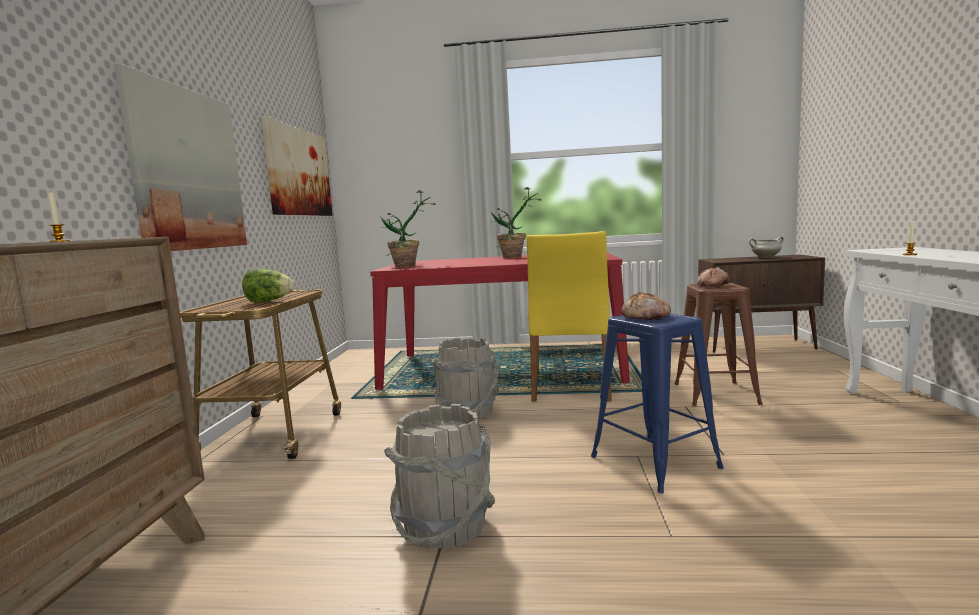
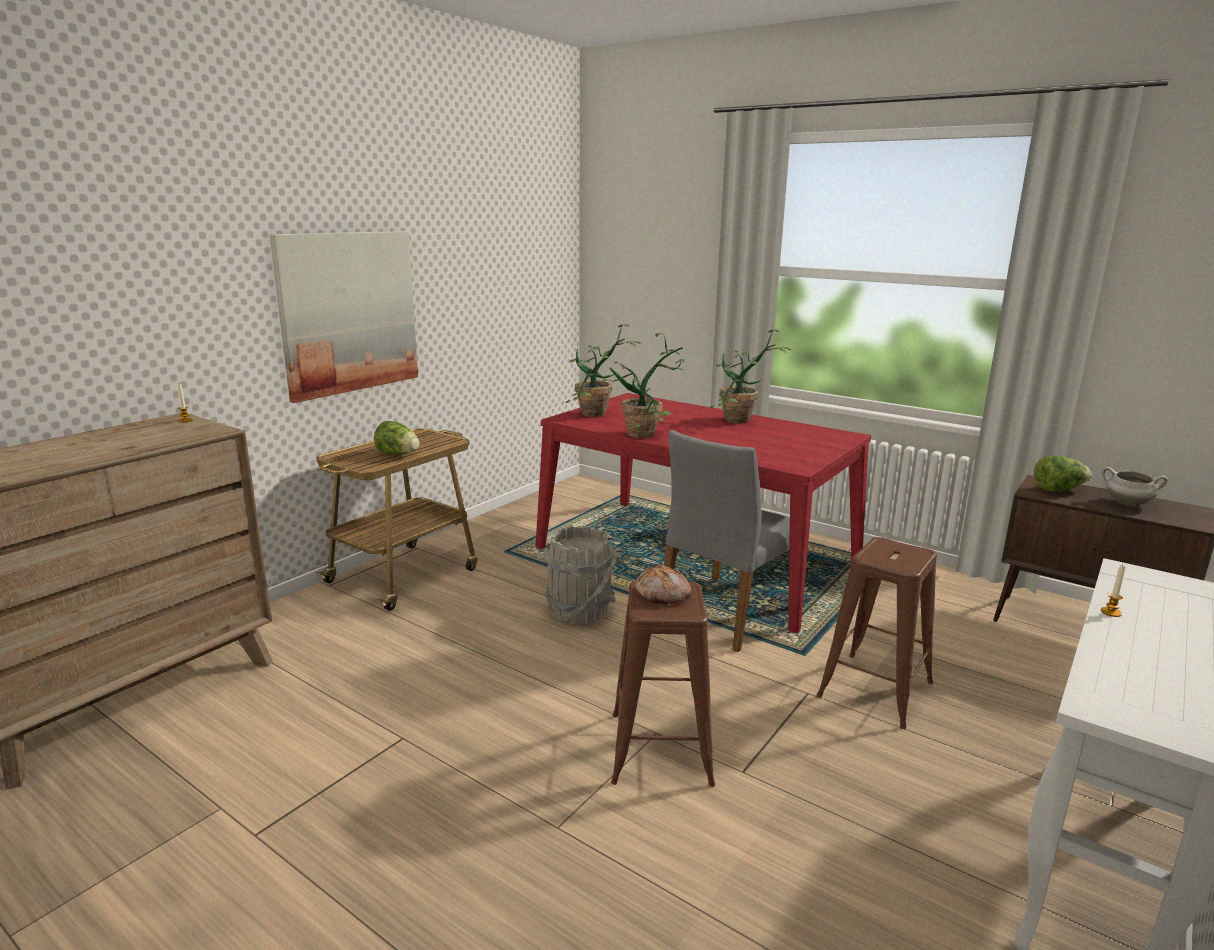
camera: 30 degrees right, 10 degrees up
(299, 172) = (518, 276): picture -> none
(444, 526) = (412, 730): grey bucket -> none
(473, 264) = (648, 435): none -> potted plant
(571, 386) = (726, 613): yellow chair -> grey chair
(654, 462) = (660, 747): blue stool -> brown stool
(712, 285) = (893, 550): bread -> none
(726, 259) = (1058, 490): none -> lettuce

